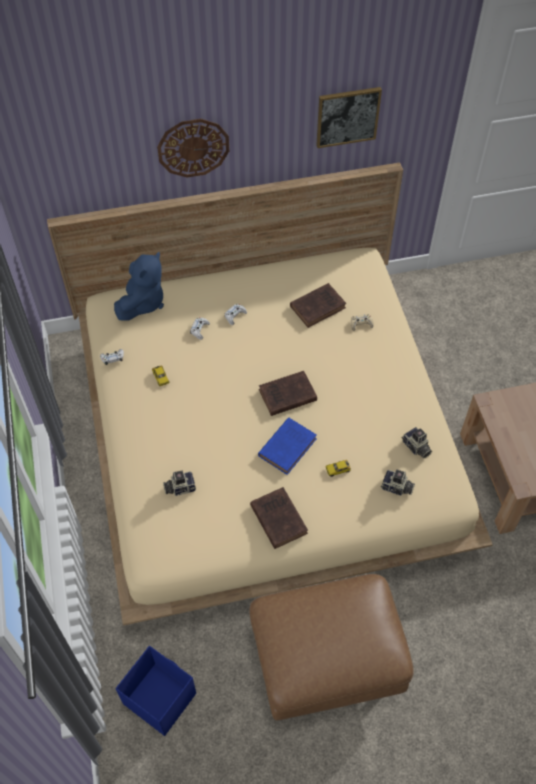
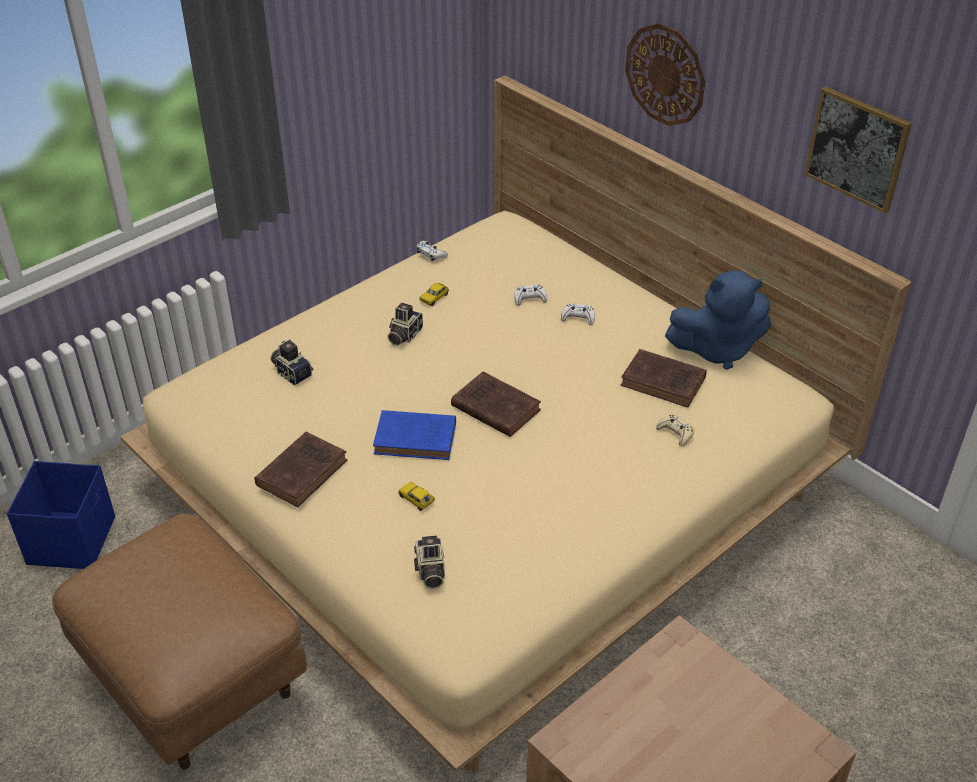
camera: 60 degrees right, 15 degrees down
(143, 302) = (529, 243): blue plush toy -> blue plush toy (717, 349)
(416, 447) = (514, 568): camera -> camera (403, 335)

